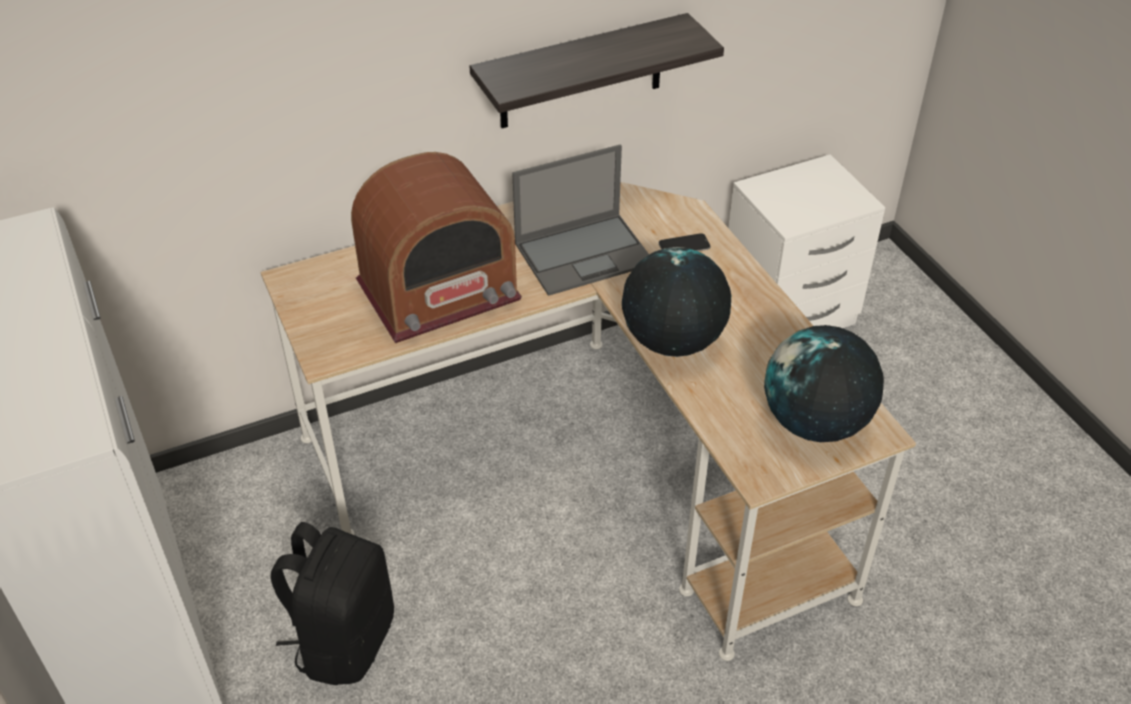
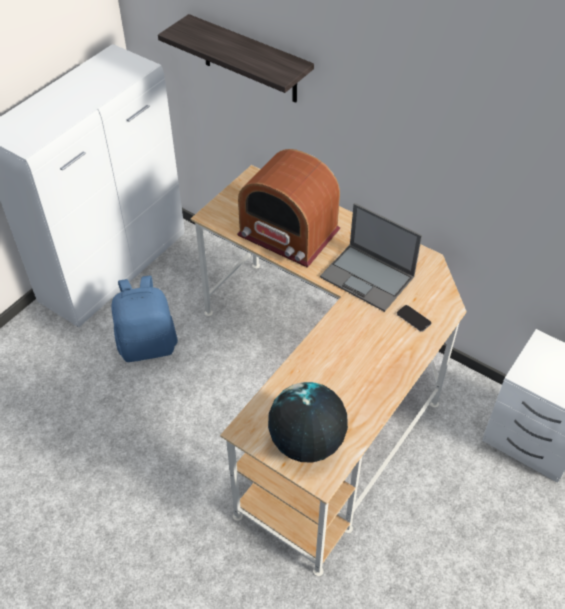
camera: 60 degrees right, 5 degrees up
(344, 640) = (148, 345): black backpack -> blue backpack
(581, 72) = (448, 183): shelf -> shelf (249, 60)
(672, 341) = (325, 347): globe -> none

